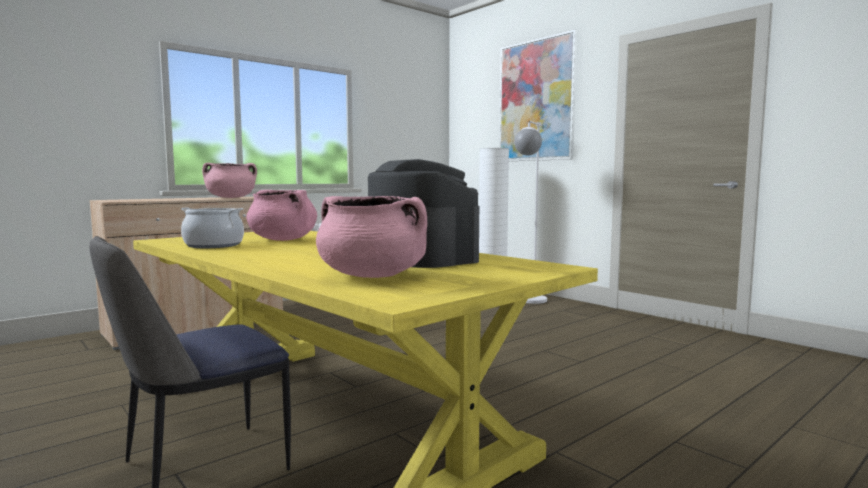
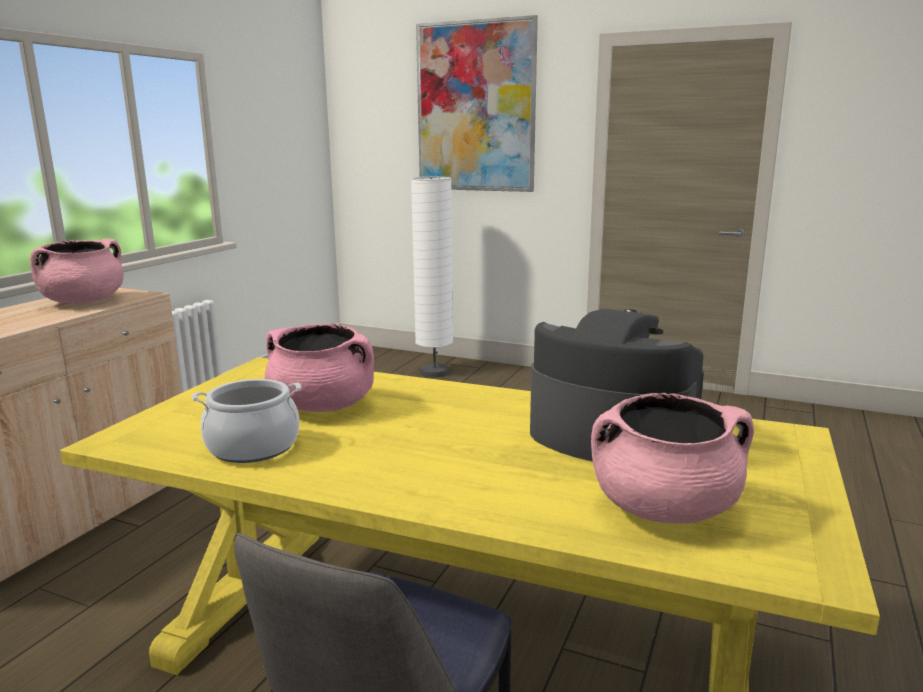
camera: 25 degrees left, 10 degrees up
(529, 302) = (492, 380): white floor lamp -> none

